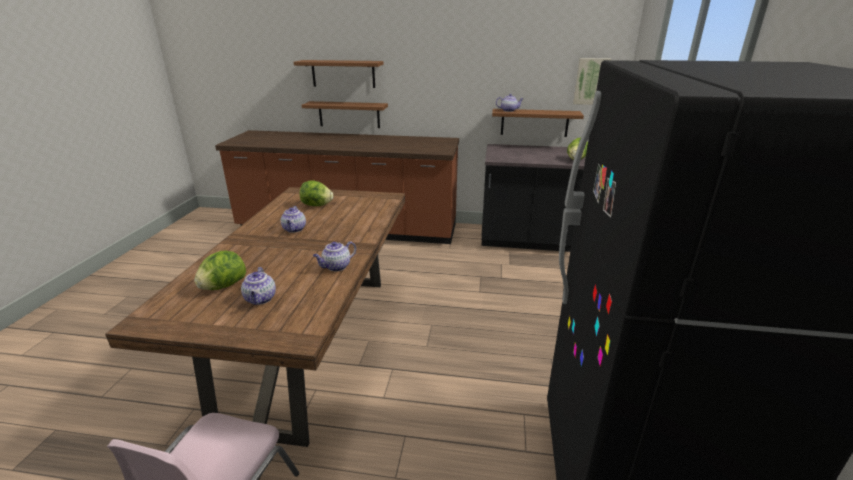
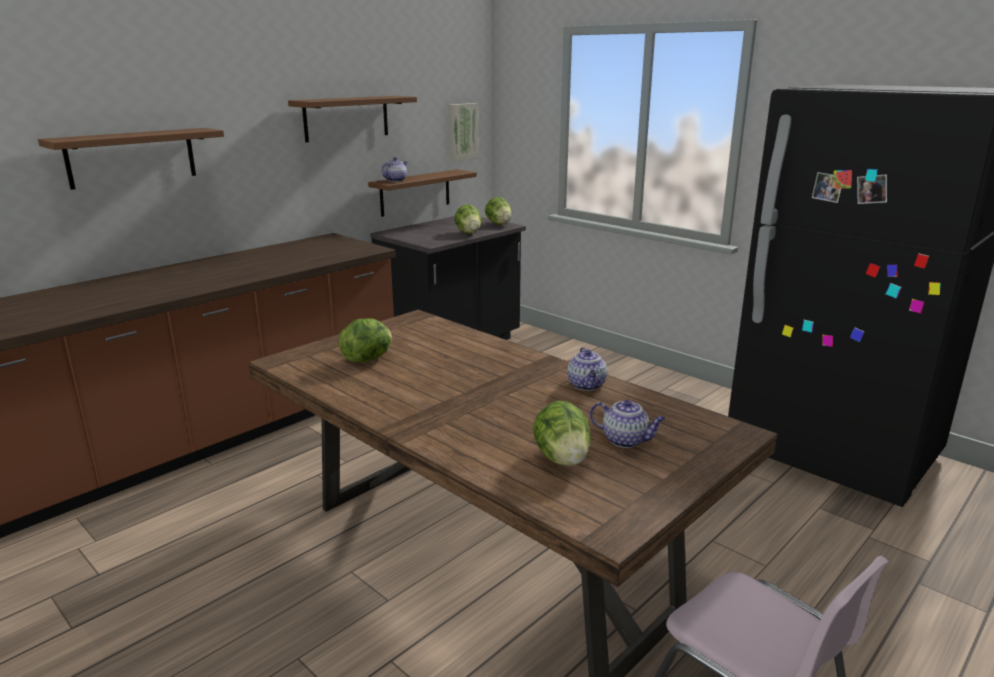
camera: 55 degrees left, 5 degrees down
(294, 229) = (434, 387): teapot -> none
(349, 114) = (151, 231): brown shelf -> brown shelf (346, 118)
(537, 159) = (468, 233): none -> lettuce

